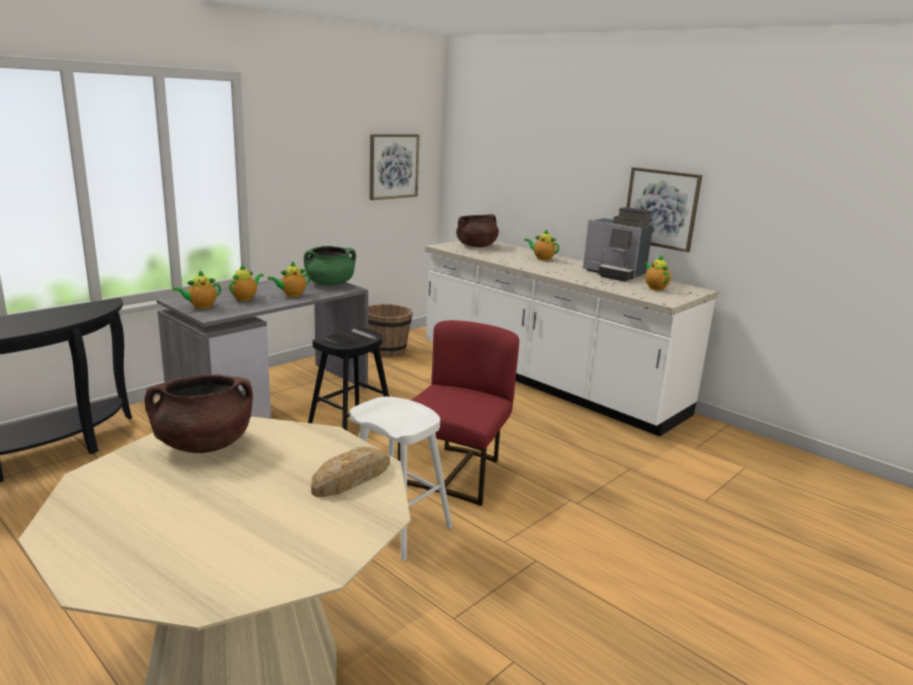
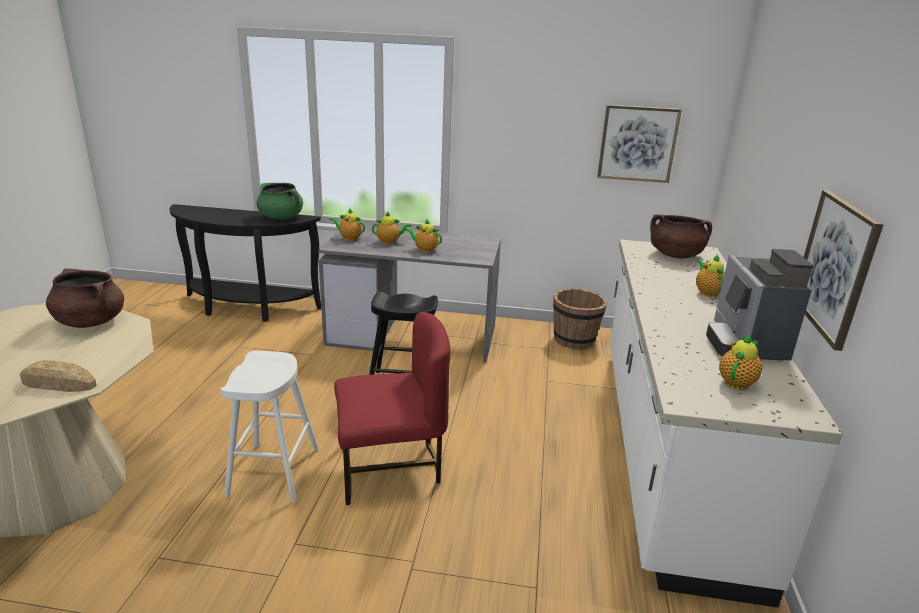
camera: 55 degrees right, 5 degrees up
(330, 284) = (478, 250): green cooking pot -> green cooking pot (281, 218)

